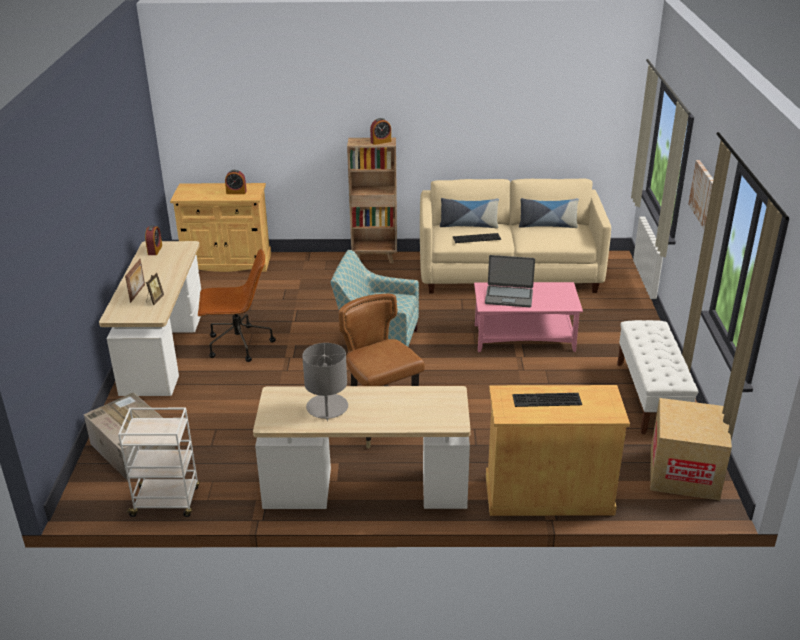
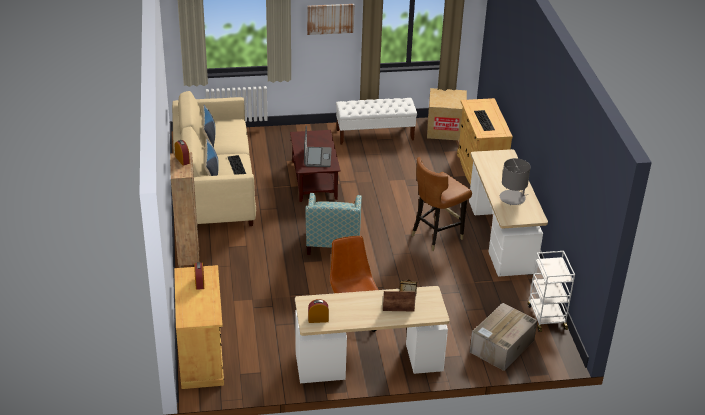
camera: 100 degrees left, 5 degrees up
(524, 337) = (314, 179): pink coffee table -> brown coffee table

